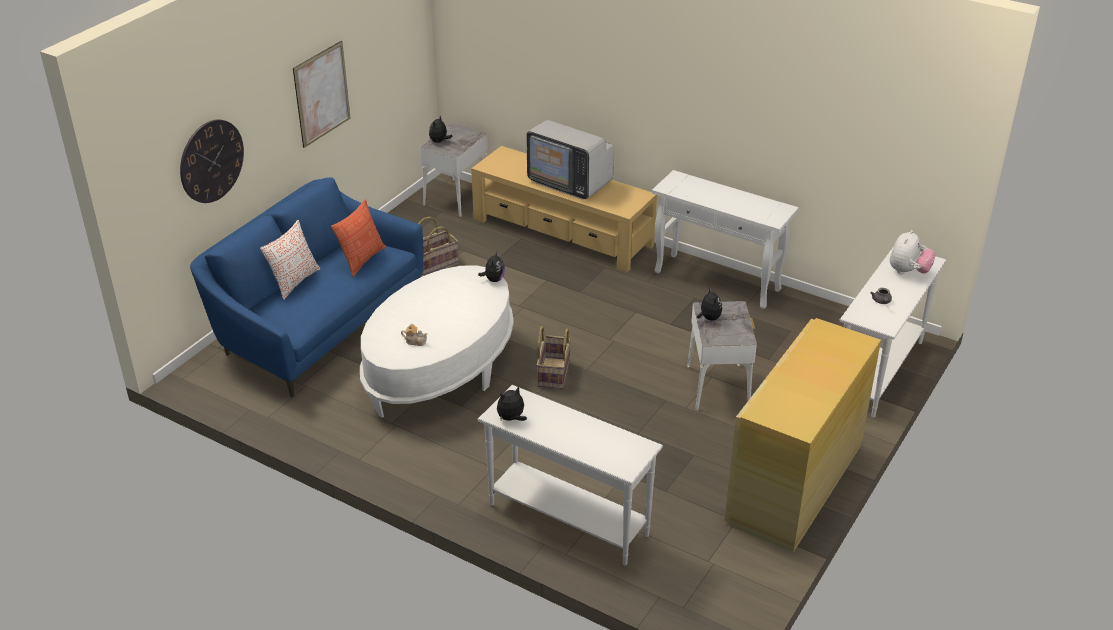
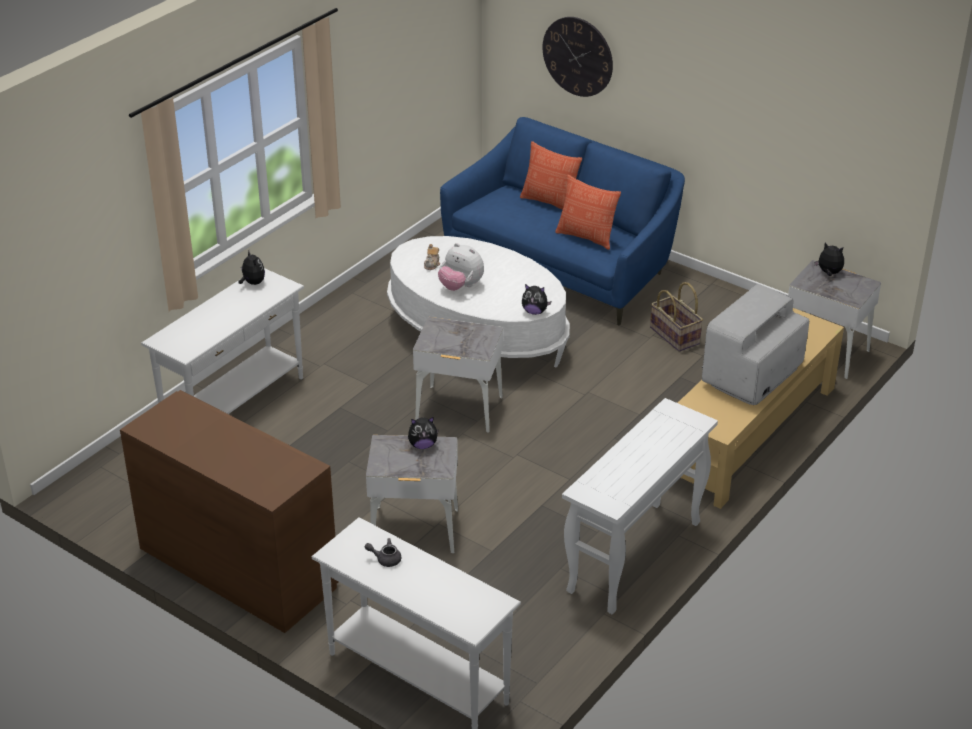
camera: 95 degrees right, 0 degrees up
(295, 282) = (550, 202): white pillow -> orange pillow
(322, 94) = (722, 102): picture -> none
(553, 373) = (460, 409): basket -> side table
(794, 483) = (238, 565): yellow cabinet -> brown cabinet
(908, 272) = (449, 598): plush toy -> plush toy (460, 286)

